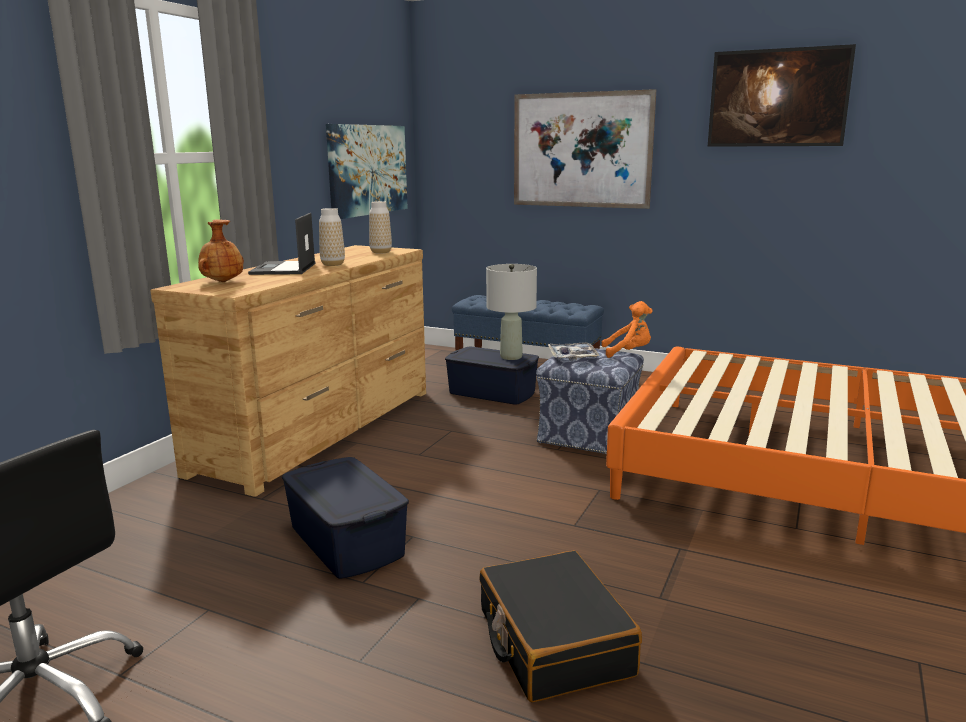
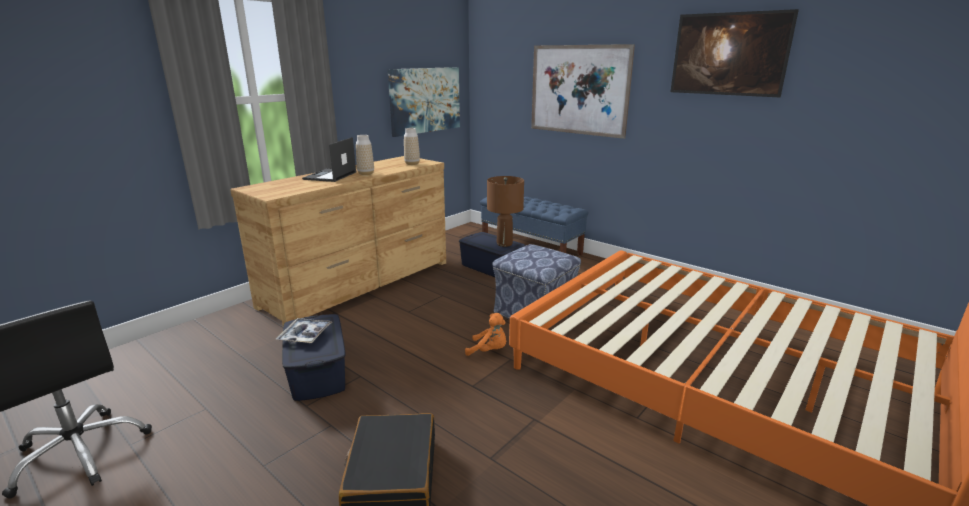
camera: 15 degrees right, 5 degrees up
(222, 282) = (278, 185): brown vase -> none
(511, 357) = (504, 244): grey table lamp -> brown table lamp
(572, 356) = (522, 254): tray -> tray (305, 335)
(628, 353) = (567, 255): orange plush toy -> orange plush toy (489, 351)

